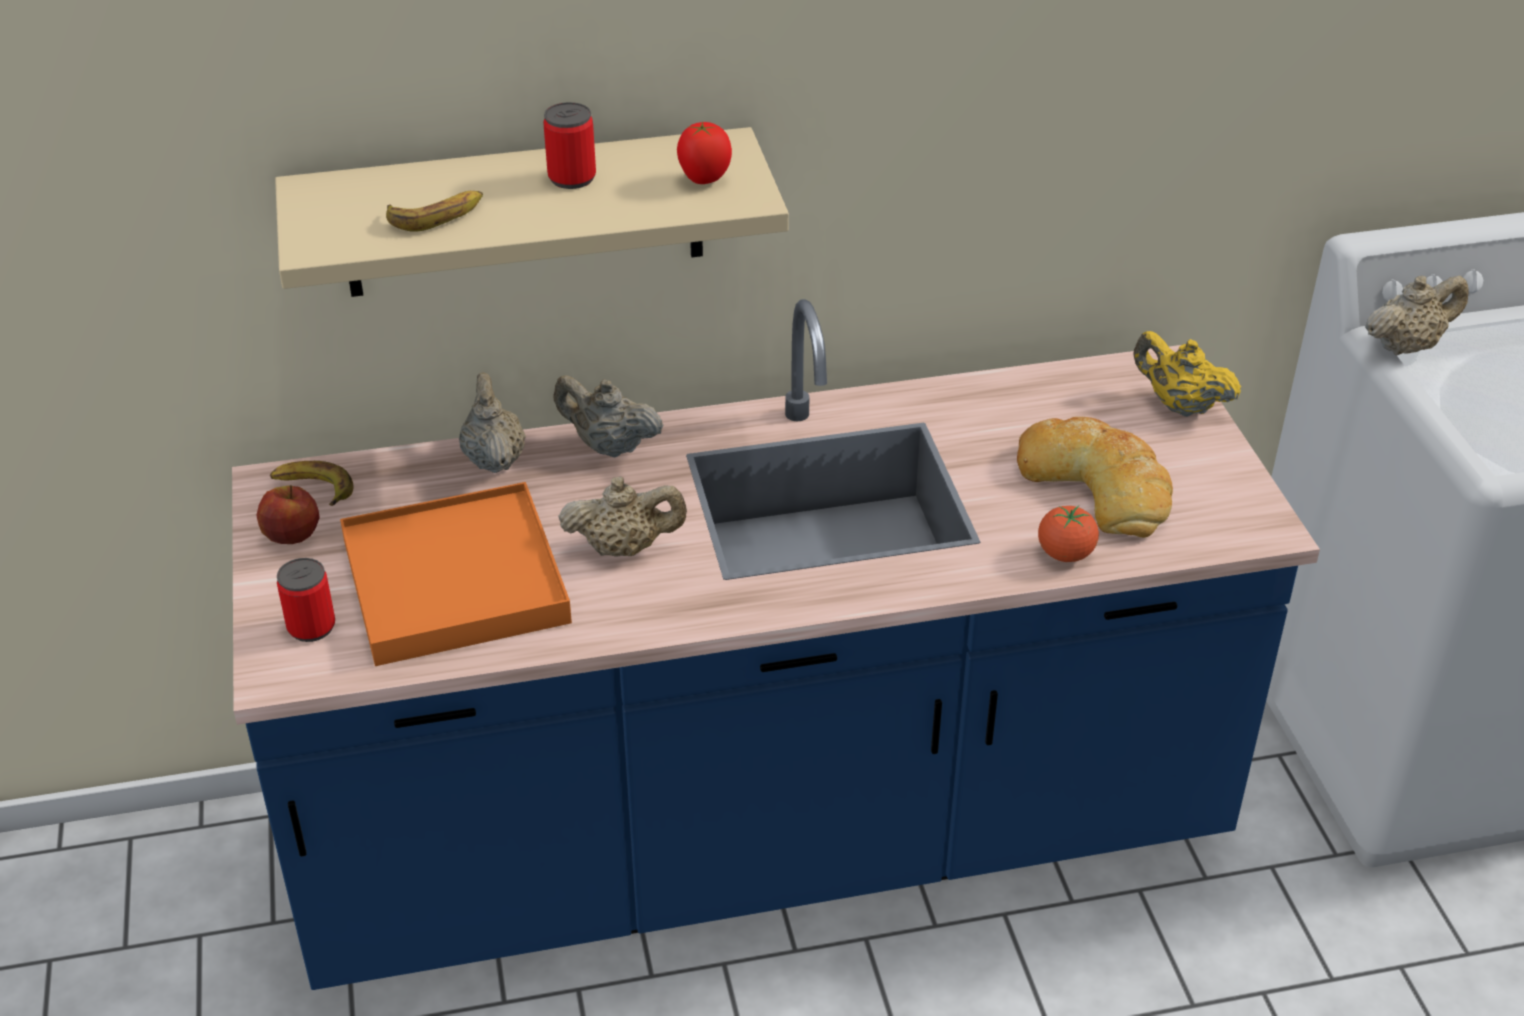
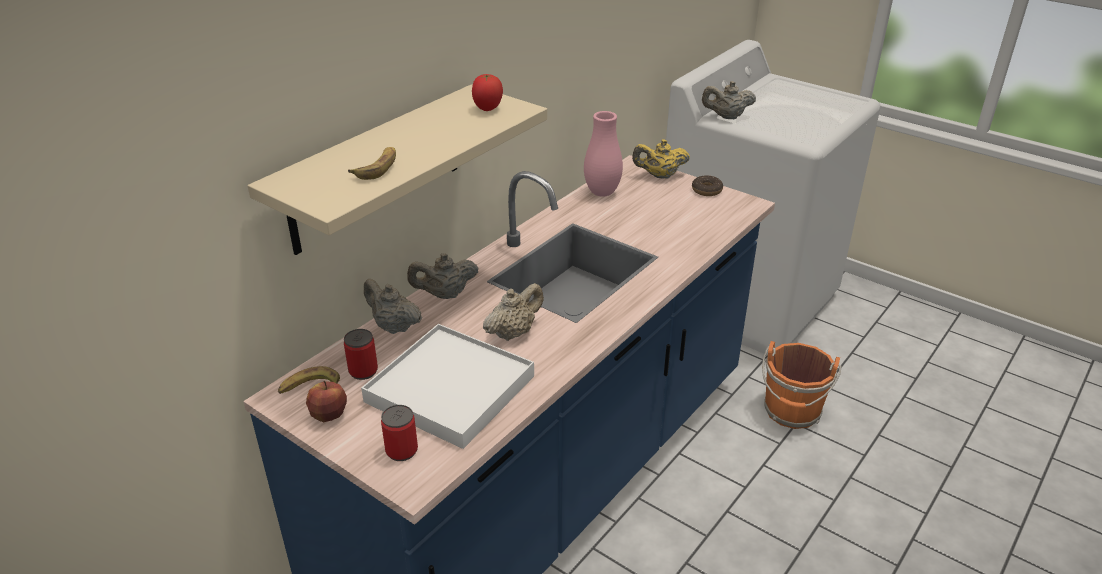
camera: 40 degrees left, 5 degrees down
(454, 581) = (449, 389): orange tray -> white tray
(572, 178) = (421, 129): can -> can (363, 371)
(1040, 392) = (602, 193): none -> pink vase
(1065, 554) = (695, 245): tomato -> none
(1098, 484) = (671, 215): bread -> none
(1225, 469) = (706, 190): none -> donut
(1279, 970) = (792, 412): none -> orange bucket
(1406, 346) = (726, 117): beige teapot -> beige teapot turned 120 degrees counterclockwise

